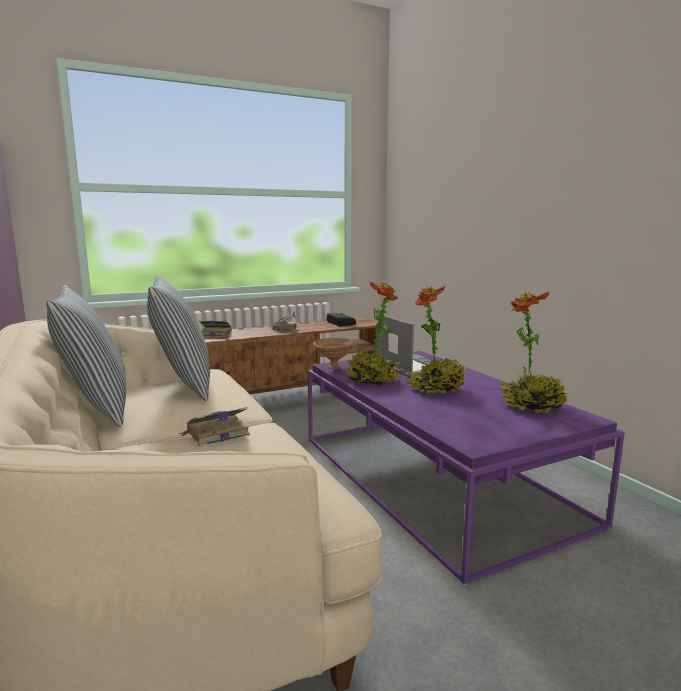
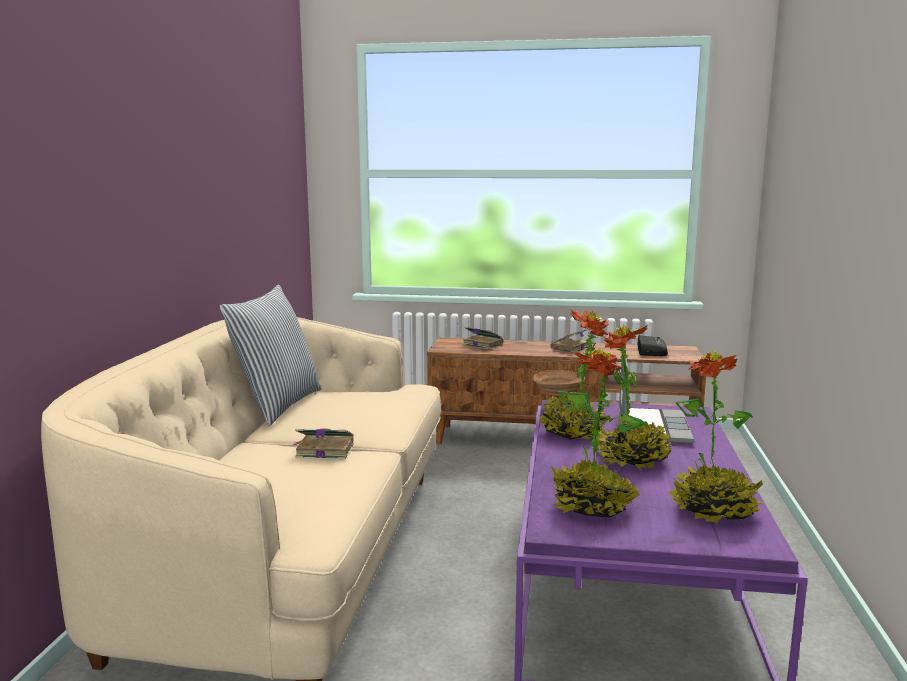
camera: 35 degrees right, 0 degrees up
(183, 385) = (366, 398): pillow -> none
(469, 423) = (592, 507): none -> potted plant

